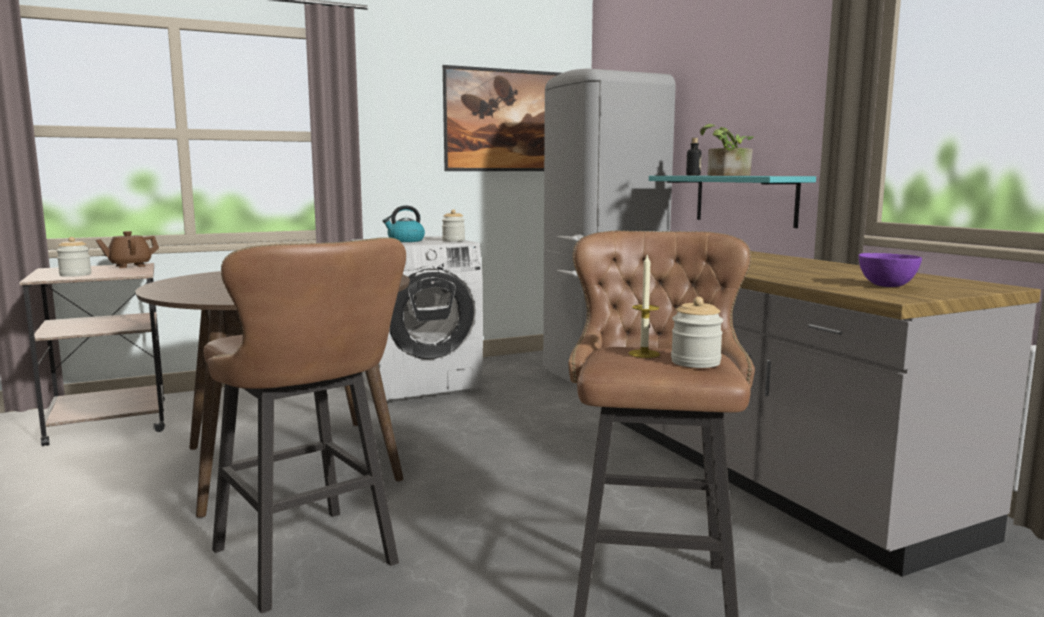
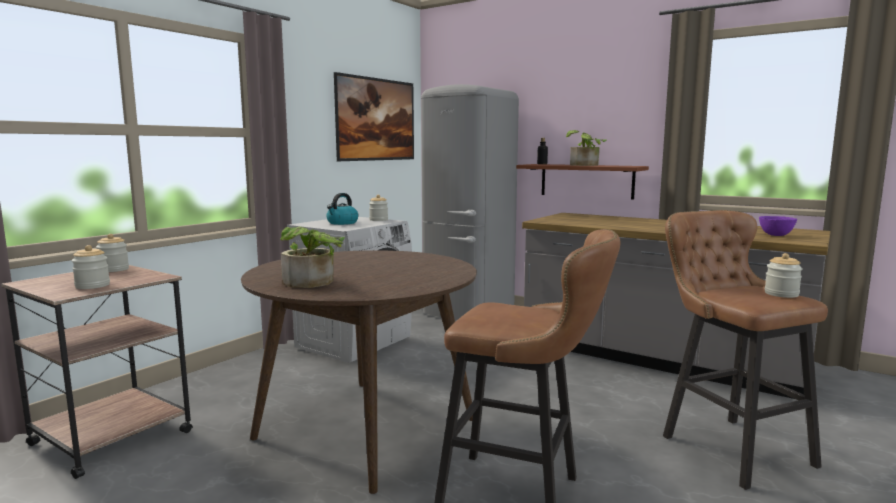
camera: 30 degrees left, 0 degrees up
(130, 266) = (114, 269): brown teapot -> jar
(198, 287) = (312, 283): none -> potted plant
(644, 354) = (743, 293): candle -> none
(745, 199) = (586, 181): turquoise shelf -> brown shelf

